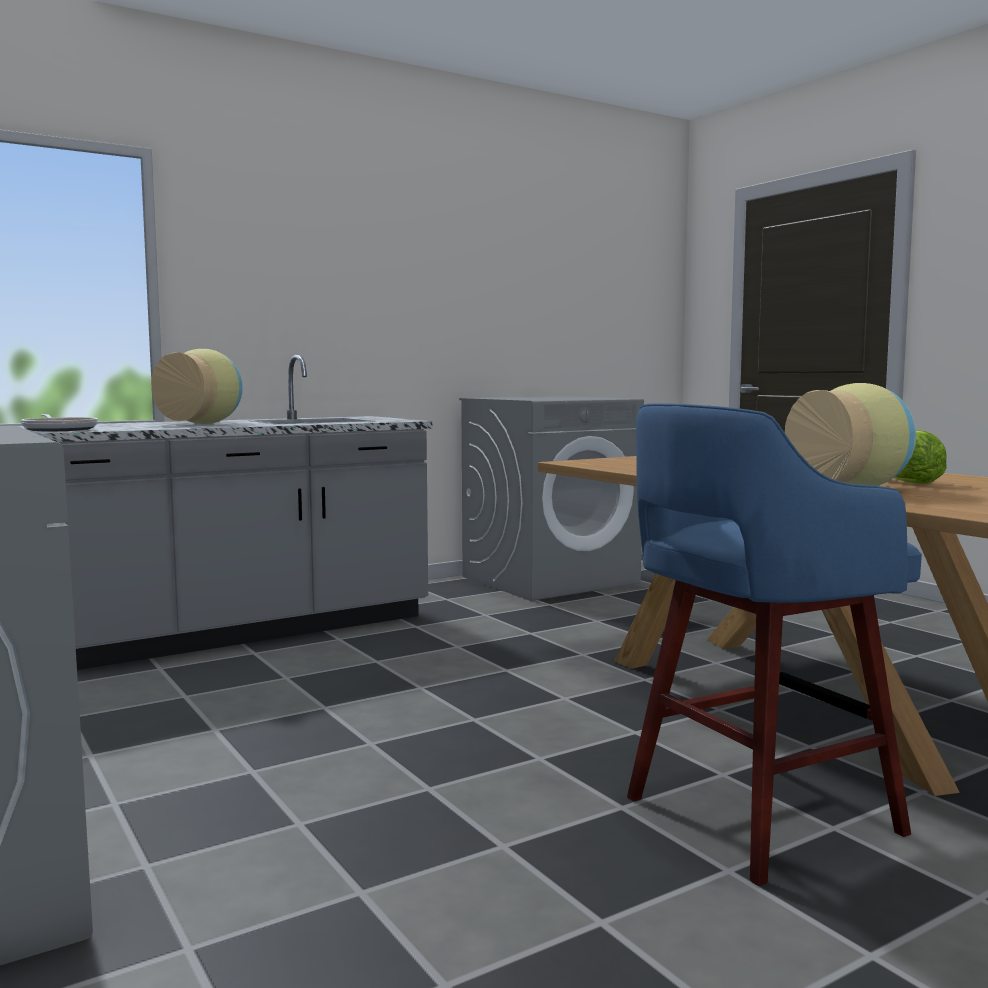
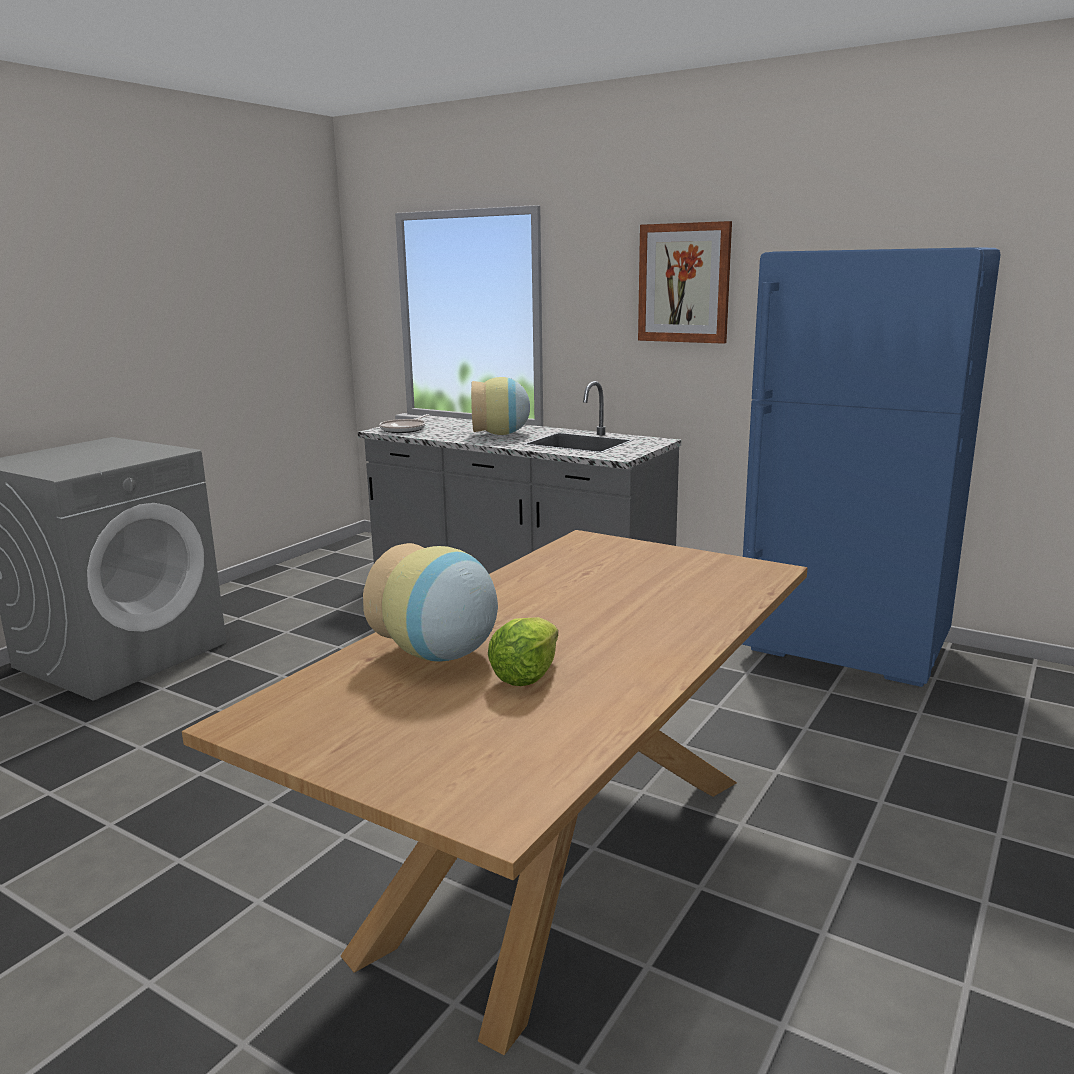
camera: 65 degrees right, 10 degrees up
(339, 258) = (684, 283): none -> picture
(550, 580) = (844, 652): grey washing machine -> blue fridge
(754, 817) = (266, 860): blue stool -> none

